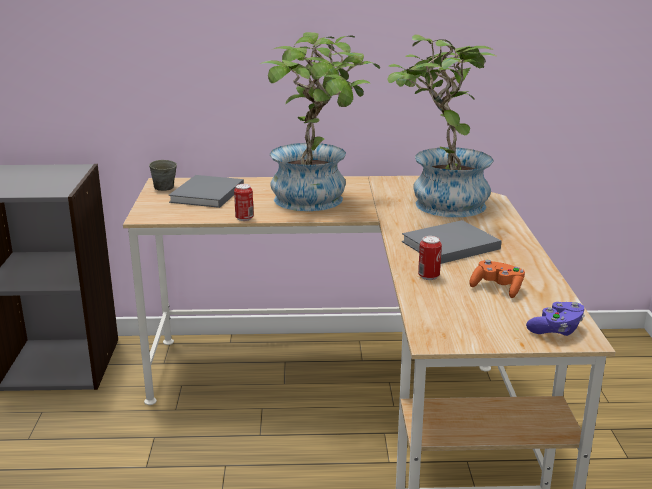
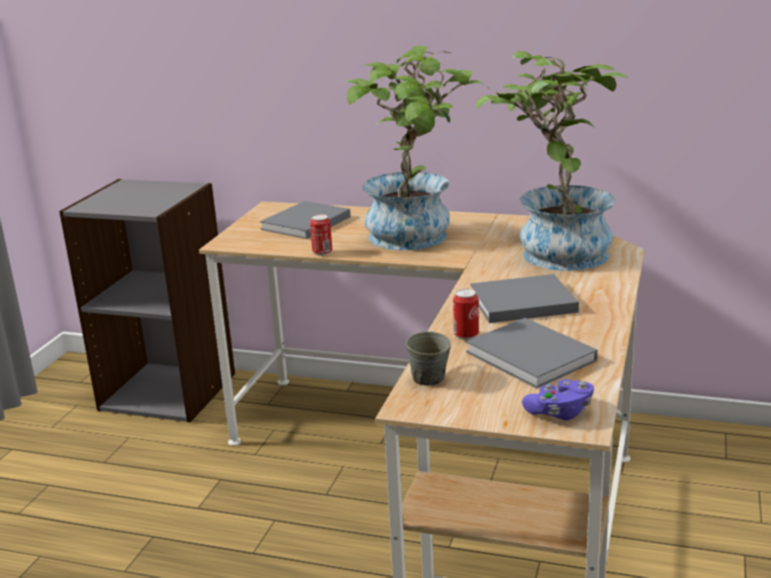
camera: 20 degrees right, 0 degrees up
(164, 187) = (269, 212): grey mug -> grey mug (429, 377)
(497, 288) = (533, 357): orange game controller -> grey book

